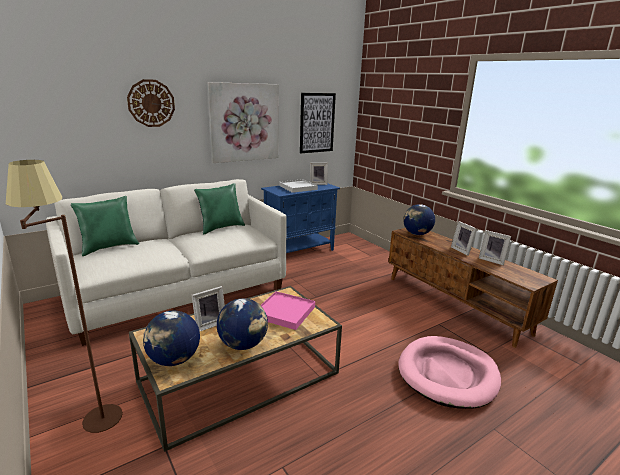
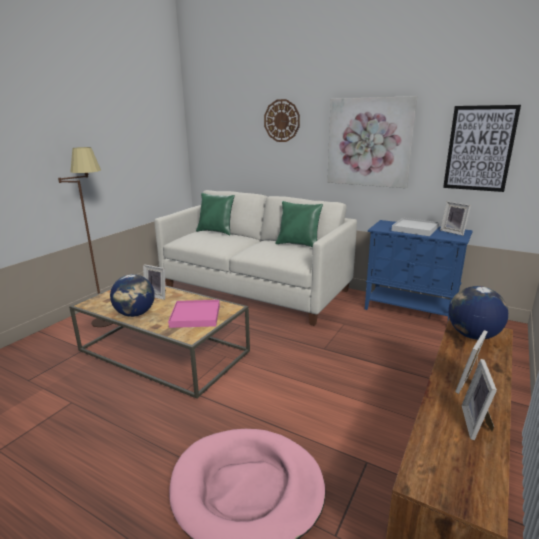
camera: 65 degrees right, 0 degrees up
(174, 360) = (106, 299): globe -> none

